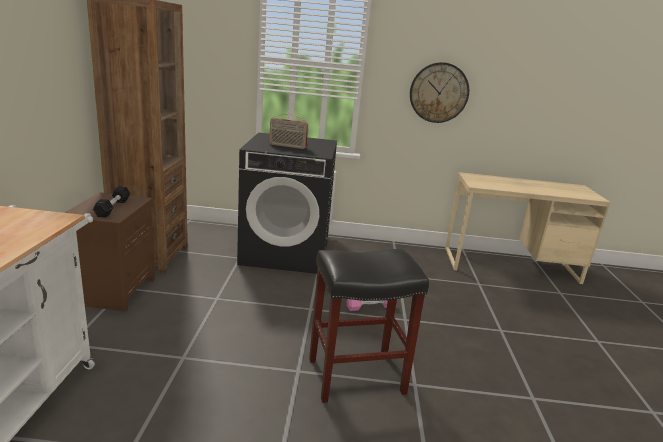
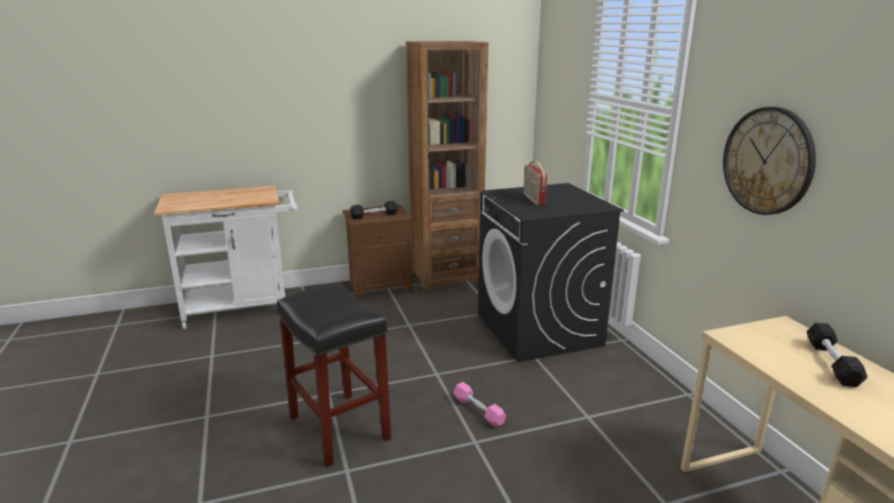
camera: 70 degrees right, 0 degrees up
(505, 181) = (831, 363): none -> black dumbbell

